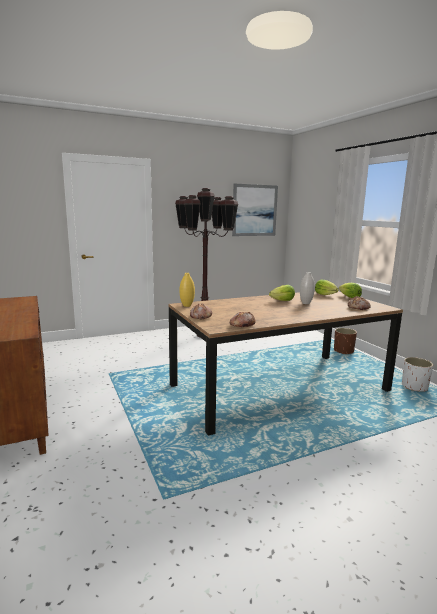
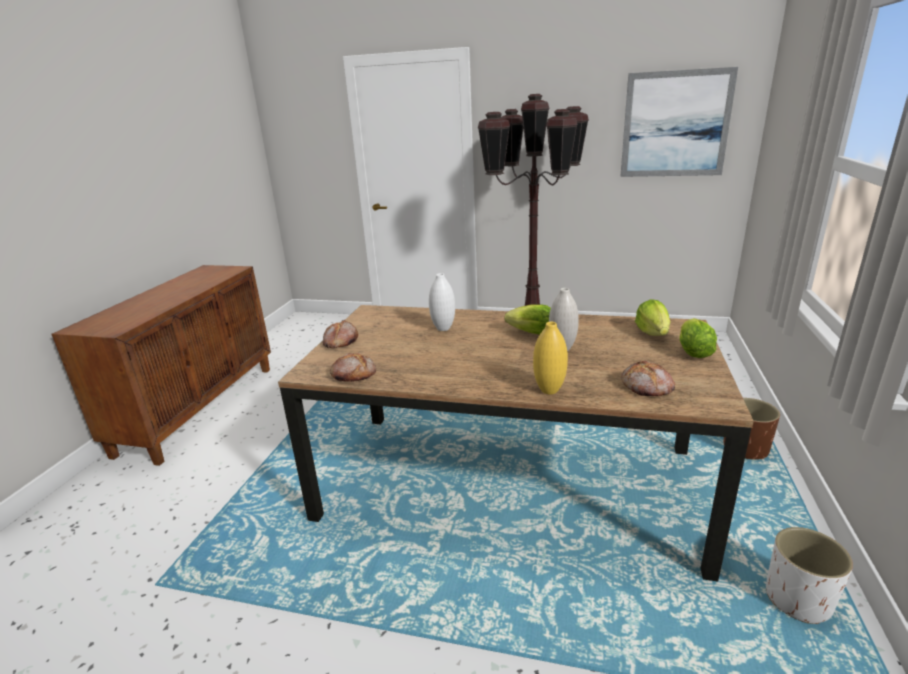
camera: 40 degrees right, 10 degrees up
(187, 305) = (372, 314): yellow vase -> yellow vase (549, 390)
(239, 305) = (443, 328): none -> white vase

